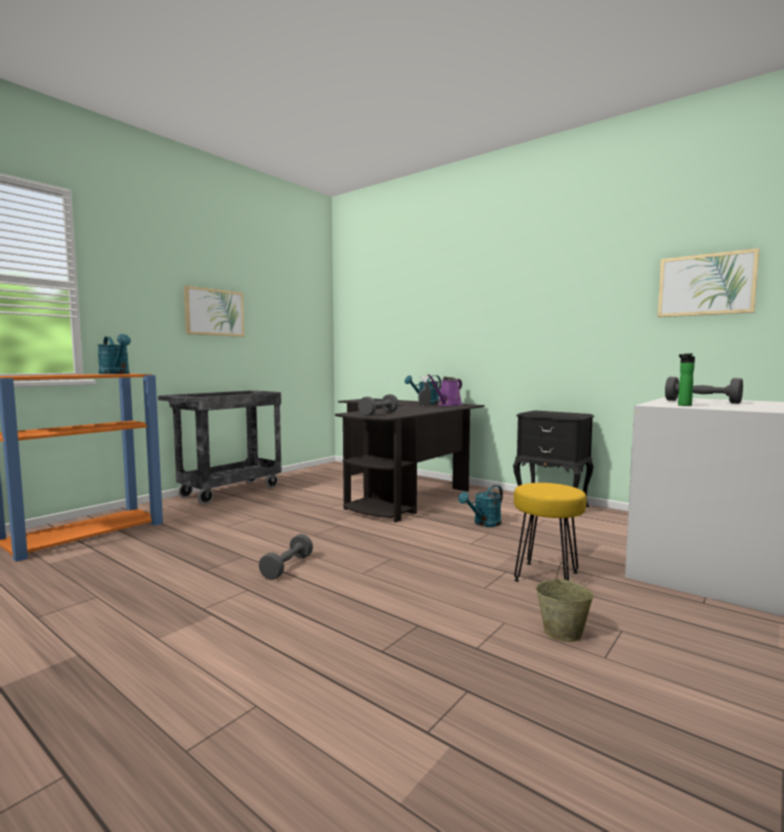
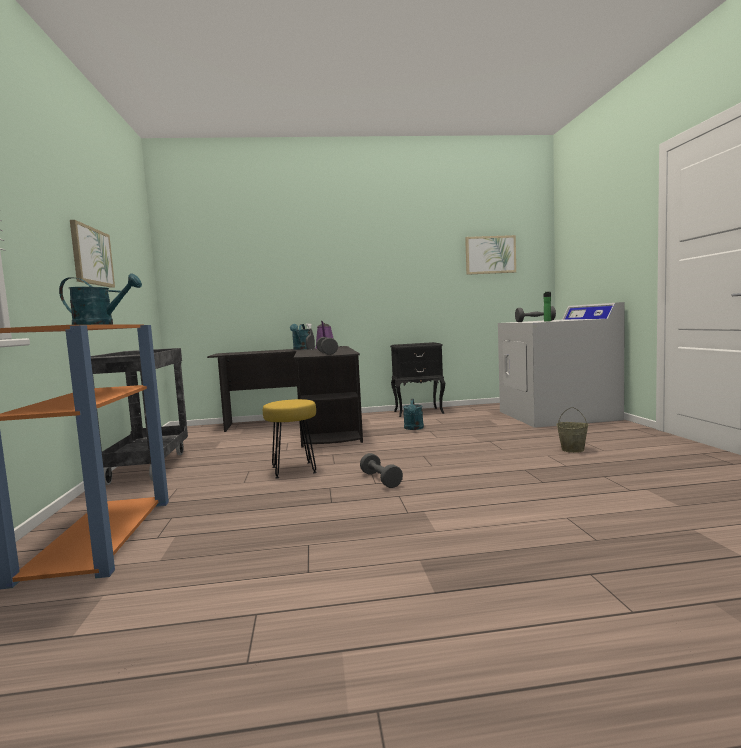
camera: 45 degrees left, 0 degrees up
(545, 577) = (509, 437): yellow stool -> yellow stool (293, 470)

